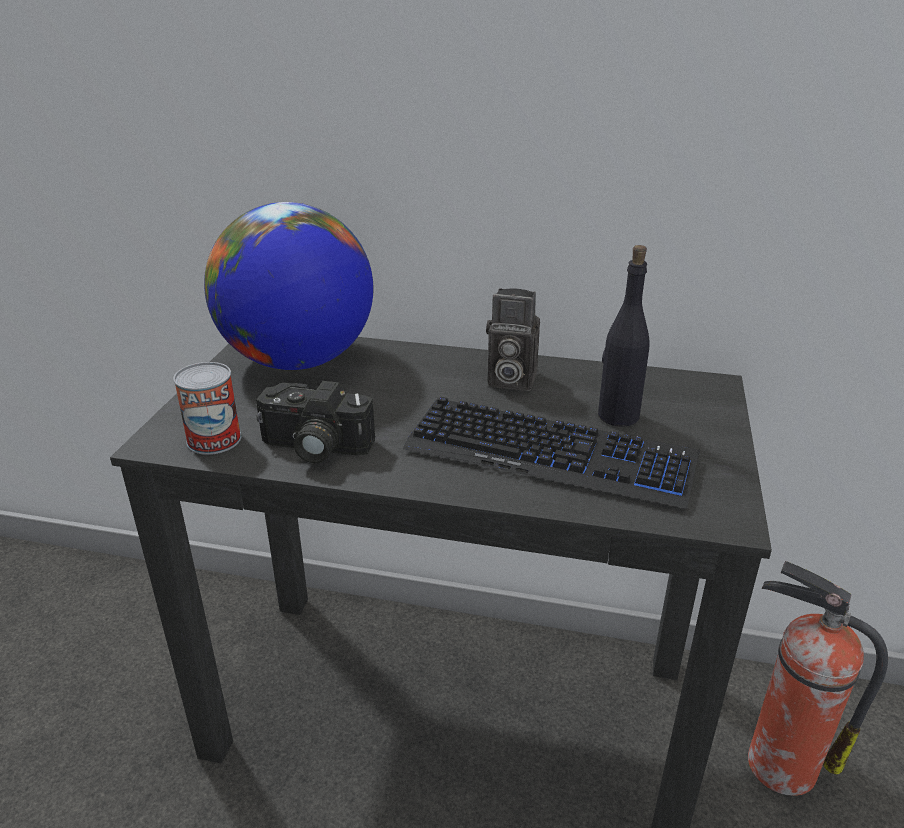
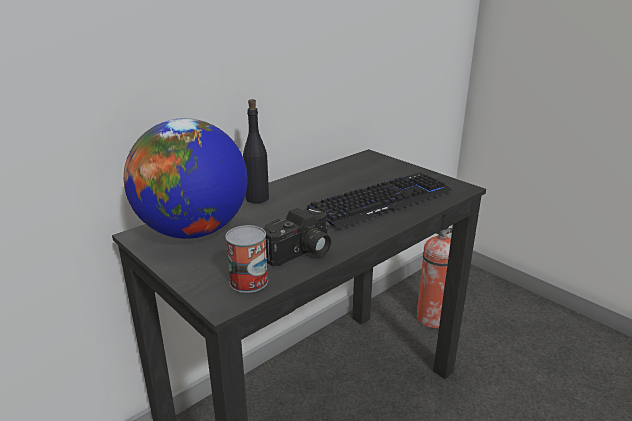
camera: 55 degrees left, 5 degrees down
(508, 380) = (306, 188): camera -> none
(617, 416) = (368, 179): black bottle -> black bottle (257, 198)

